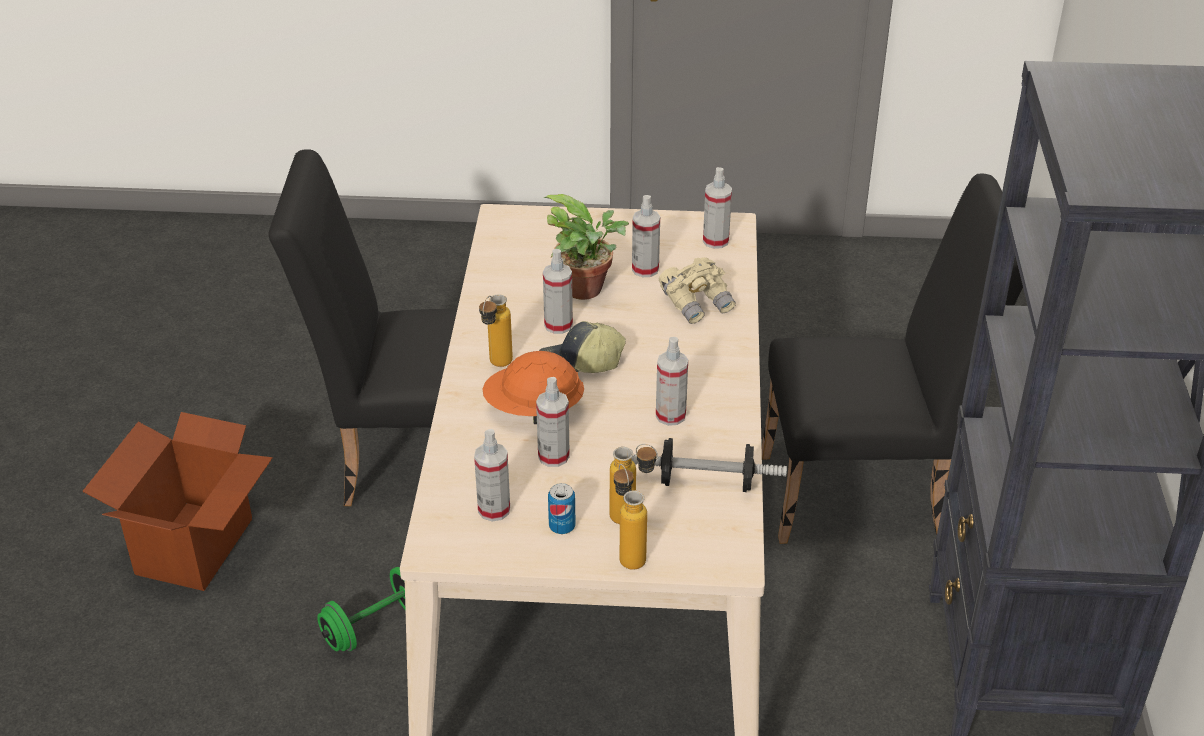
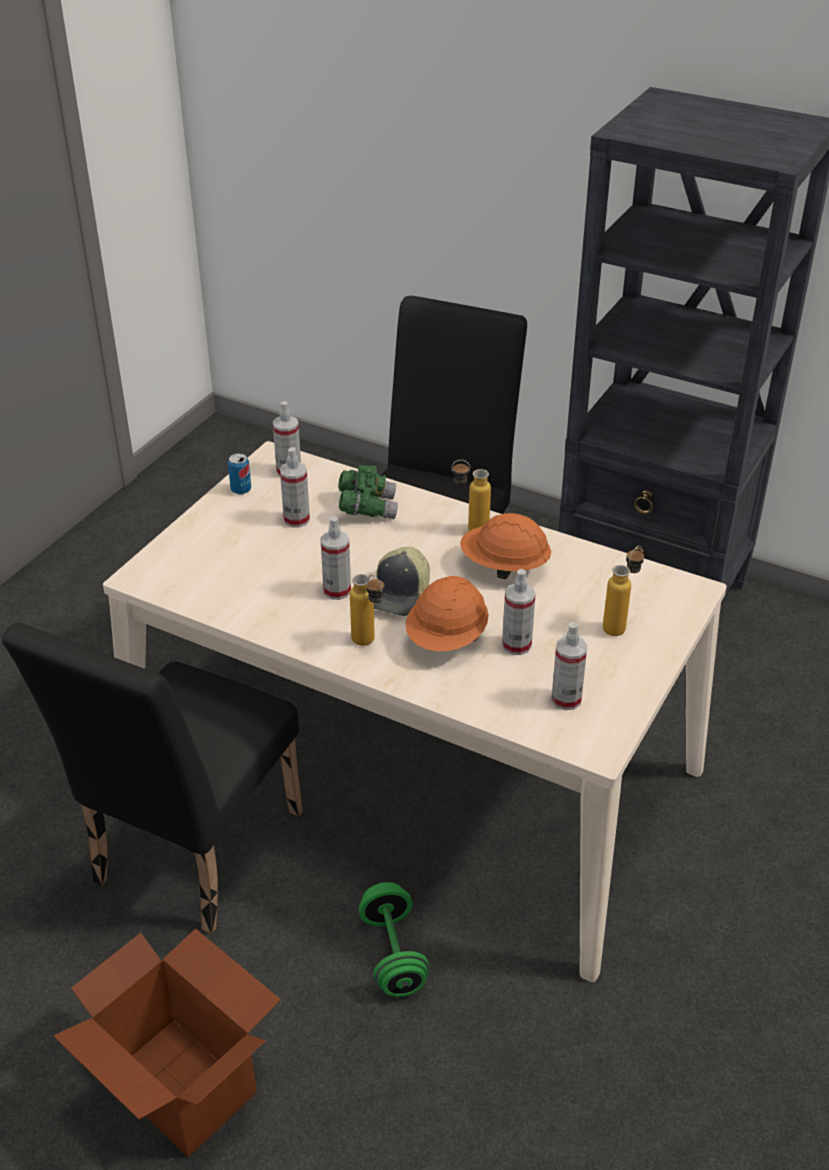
camera: 65 degrees left, 0 degrees up
(562, 526) = (608, 666): can -> can (241, 490)
(588, 290) = (299, 559): potted plant -> none
(628, 553) = (659, 639): bottle -> bottle (469, 531)
(670, 415) = (504, 567): spray bottle -> orange hard hat
(697, 303) = (367, 508): beige binoculars -> green binoculars
(706, 482) = (597, 574): dumbbell -> none

